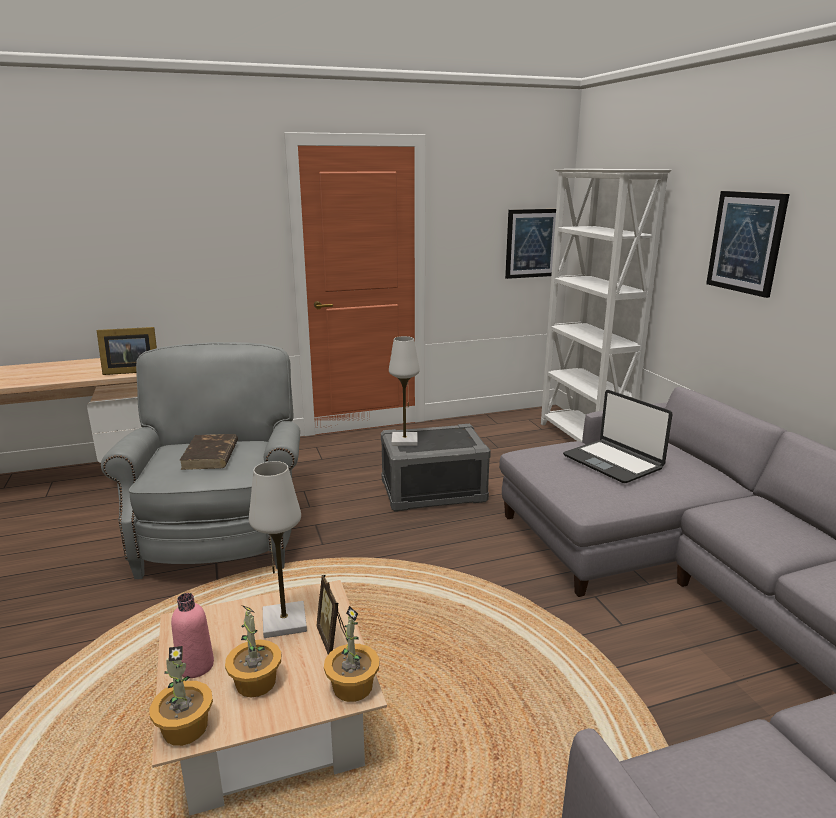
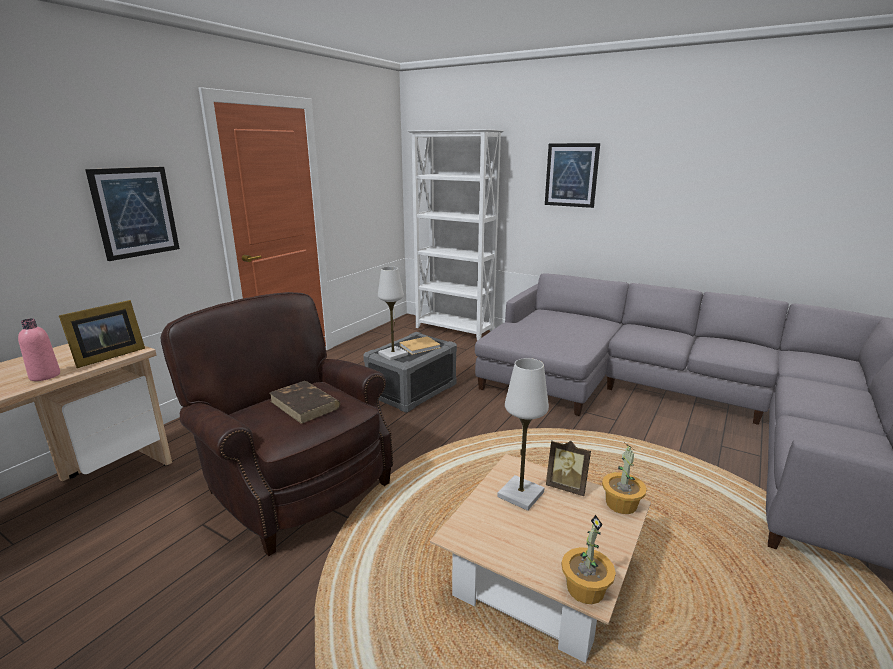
camera: 40 degrees left, 0 degrees up
(195, 666) = (519, 553): pink bottle -> pink bottle (45, 376)
(222, 533) = (293, 483): grey armchair -> brown armchair
(255, 682) = (572, 536): potted plant -> none
(445, 441) = (421, 346): none -> beige book
(532, 243) = (383, 190): picture -> picture (135, 212)
(613, 462) = (548, 326): laptop -> none

